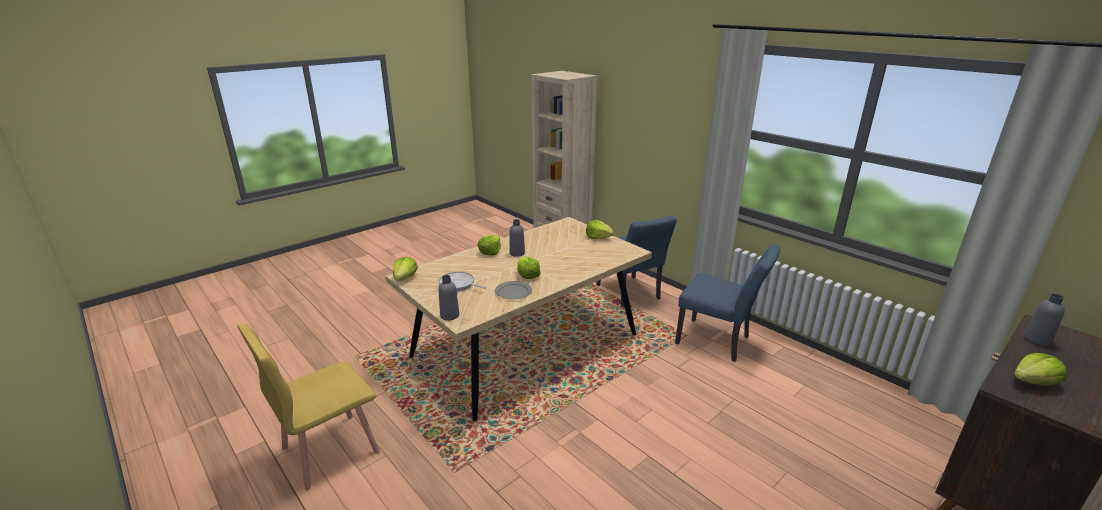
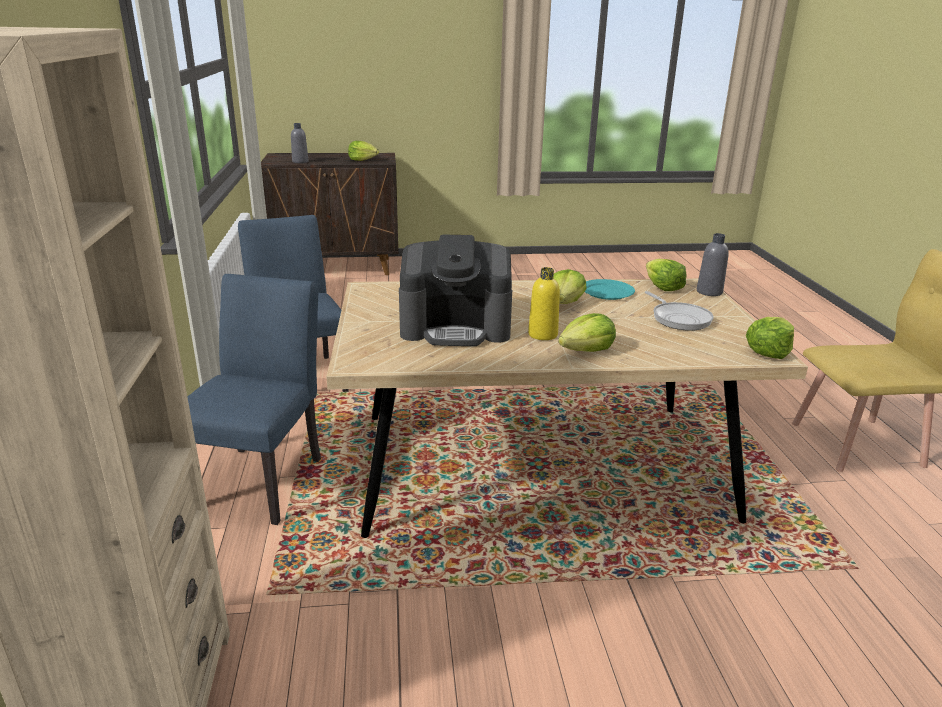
camera: 145 degrees left, 0 degrees up
(513, 292) = (606, 292): grey plate -> turquoise plate
(517, 253) = (542, 334): grey bottle -> yellow bottle
(557, 245) = (456, 327): none -> coffee machine
(598, 237) = (369, 319): lettuce -> lettuce (662, 287)

